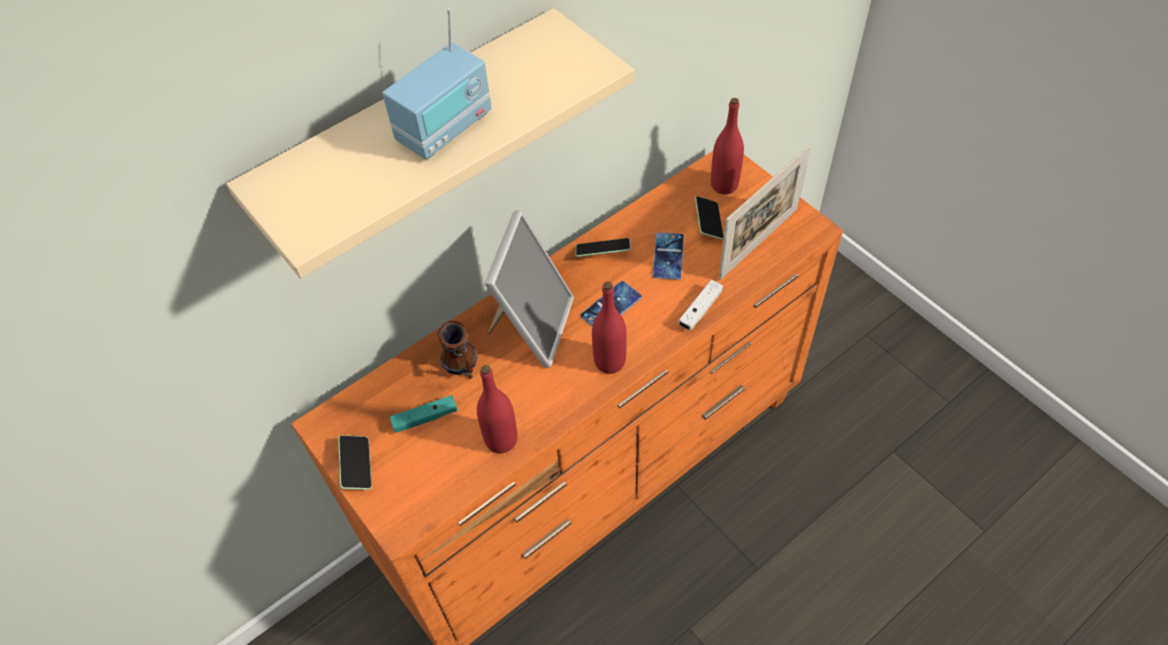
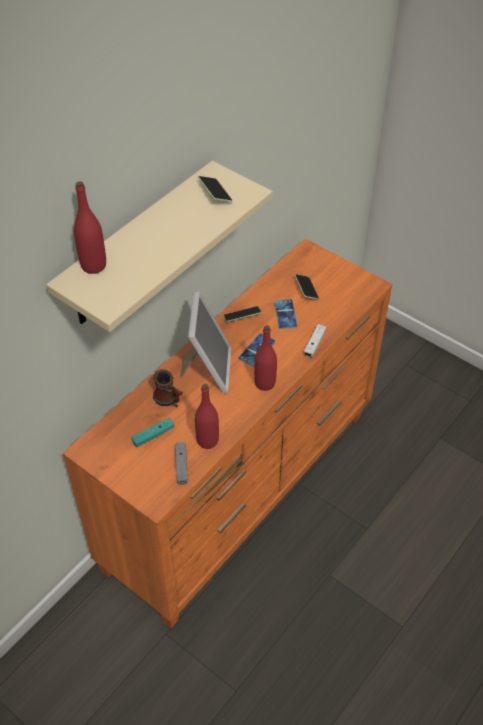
camera: 15 degrees left, 5 degrees down
(357, 466) = (116, 471): phone -> phone (215, 194)
(445, 129) = (171, 237): radio -> none
(452, 474) = (181, 466): none -> grey game controller
(724, 185) = (310, 265): red bottle -> red bottle (93, 266)
(758, 243) = (341, 298): picture frame -> none

